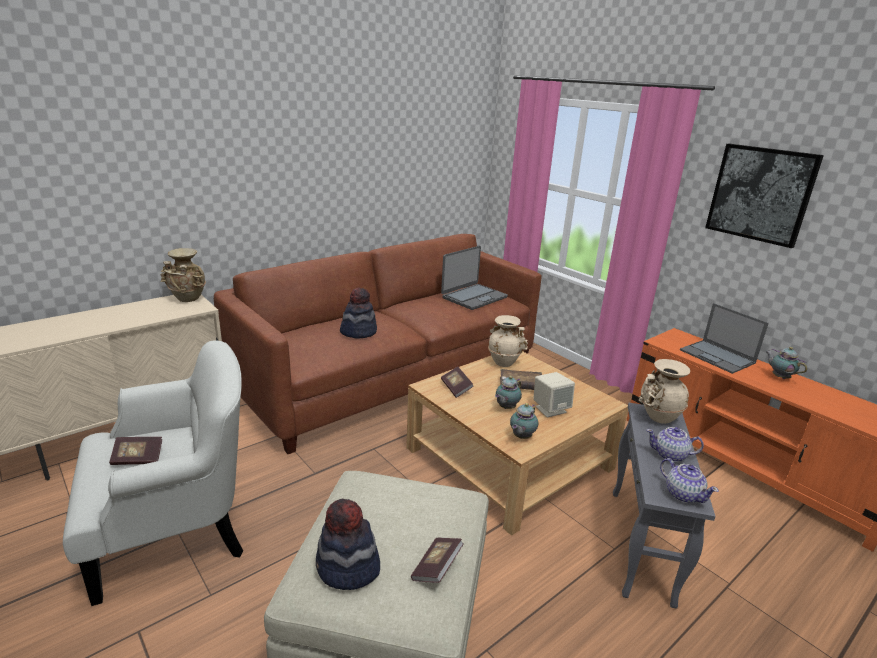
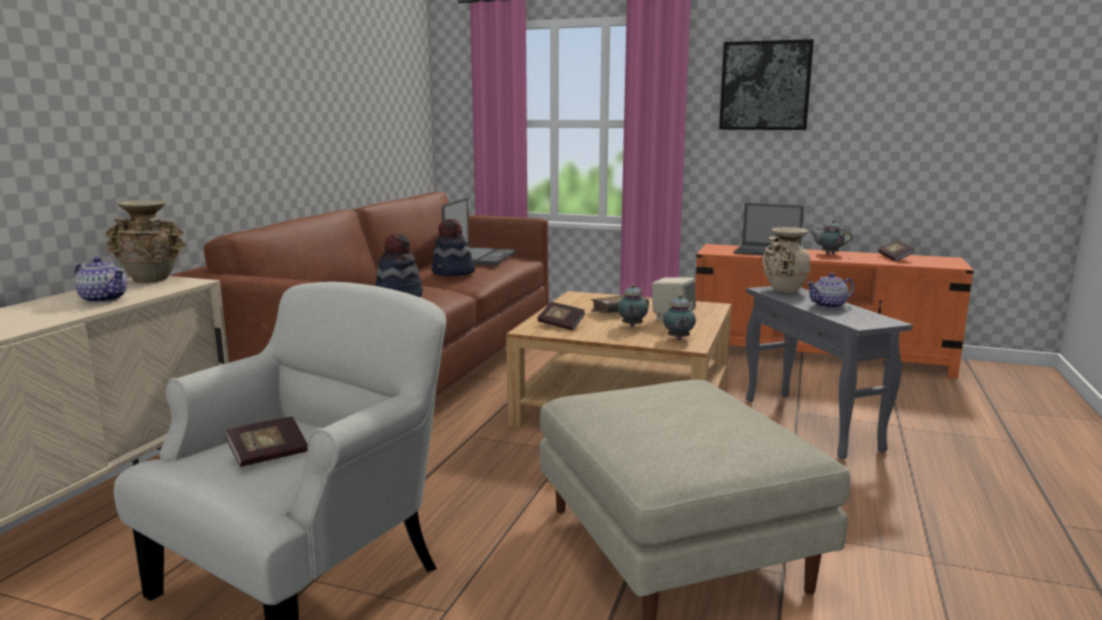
camera: 30 degrees left, 10 degrees down
(347, 568) = (681, 445): hat -> hat (453, 273)
(436, 568) = (755, 421): book -> book (895, 258)
(504, 362) = (576, 301): beige vase -> none
(683, 494) = (874, 320): teapot -> teapot (103, 299)

